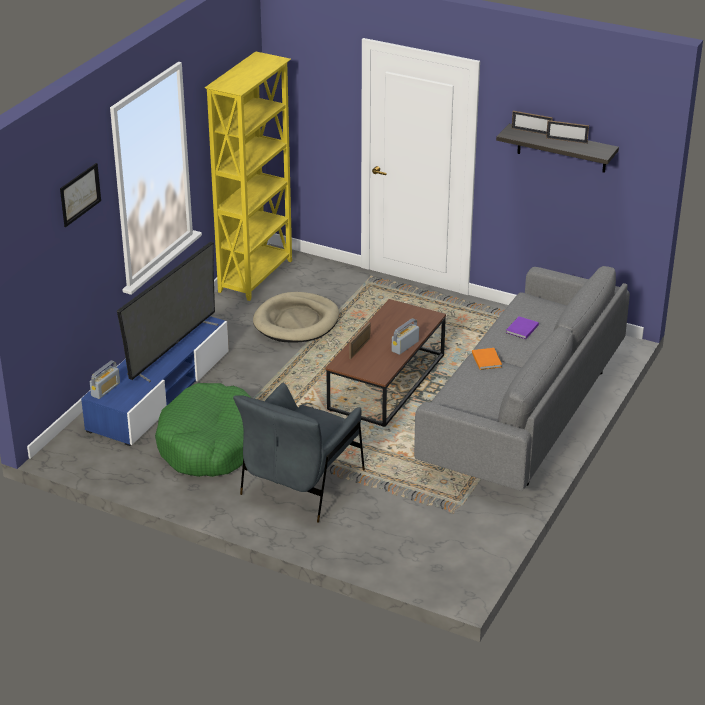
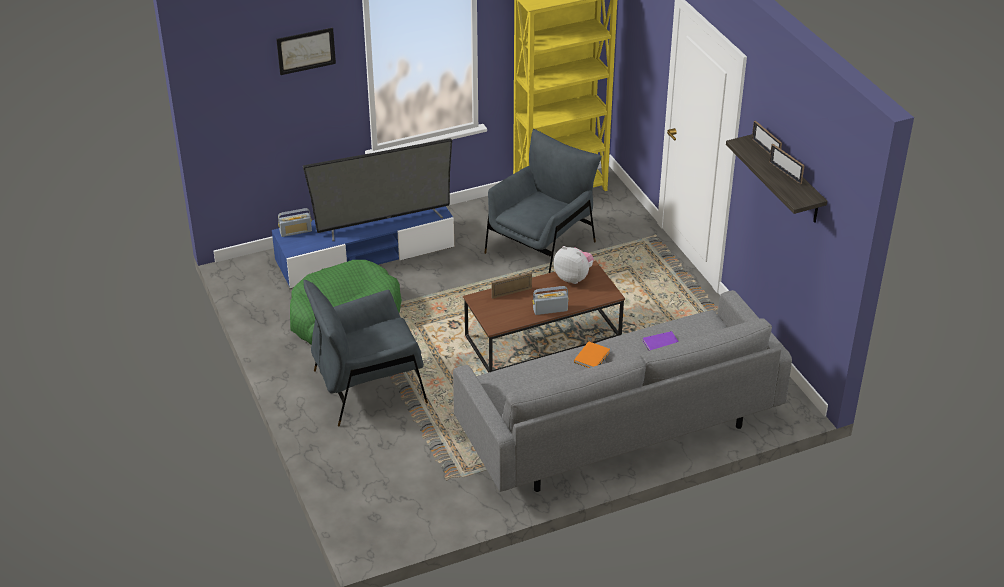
camera: 40 degrees right, 5 degrees up
(296, 321) = (541, 247): beige dog bed -> grey armchair
(390, 317) = (573, 277): none -> plush toy

